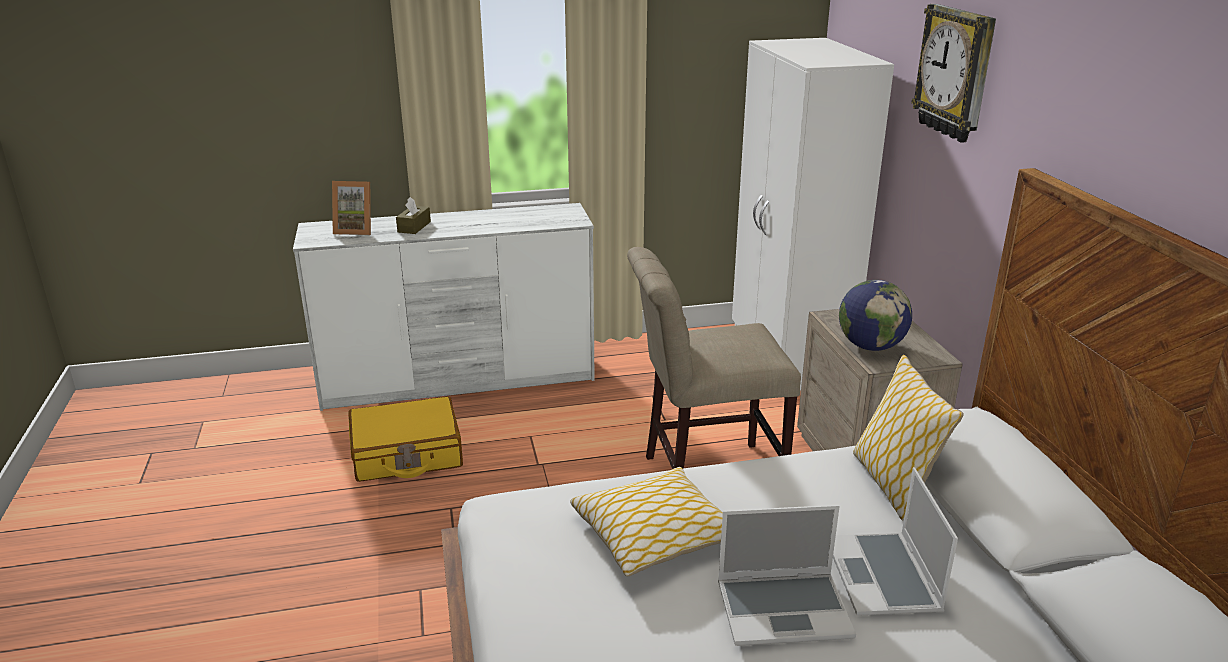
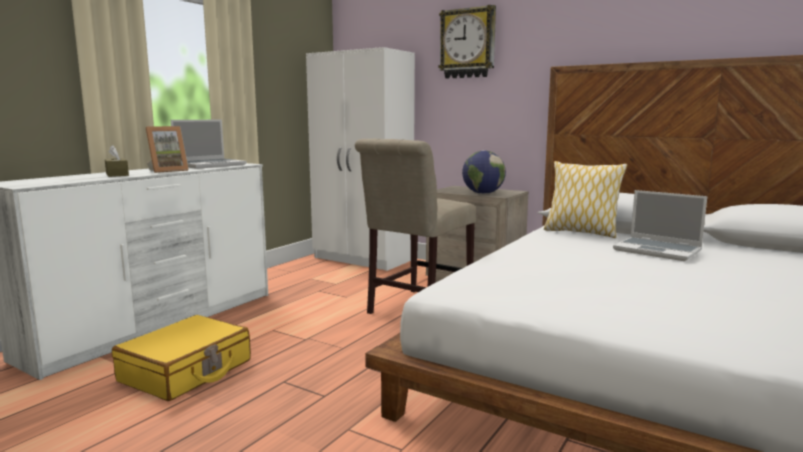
camera: 45 degrees left, 15 degrees down
(356, 230) = (59, 179): picture frame -> picture frame (167, 170)
(655, 535) = (552, 269): pillow -> none
(785, 609) = (664, 268): laptop -> laptop (210, 165)

